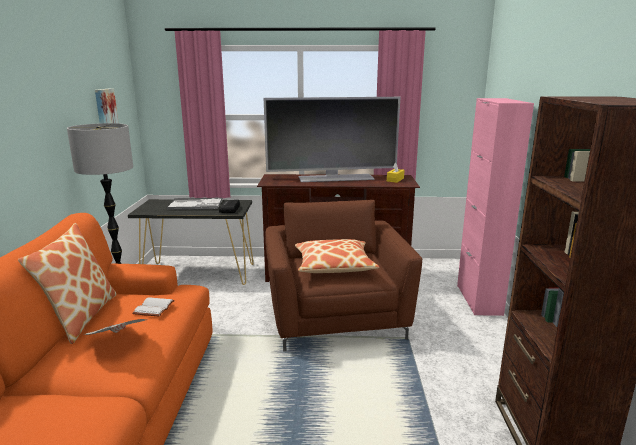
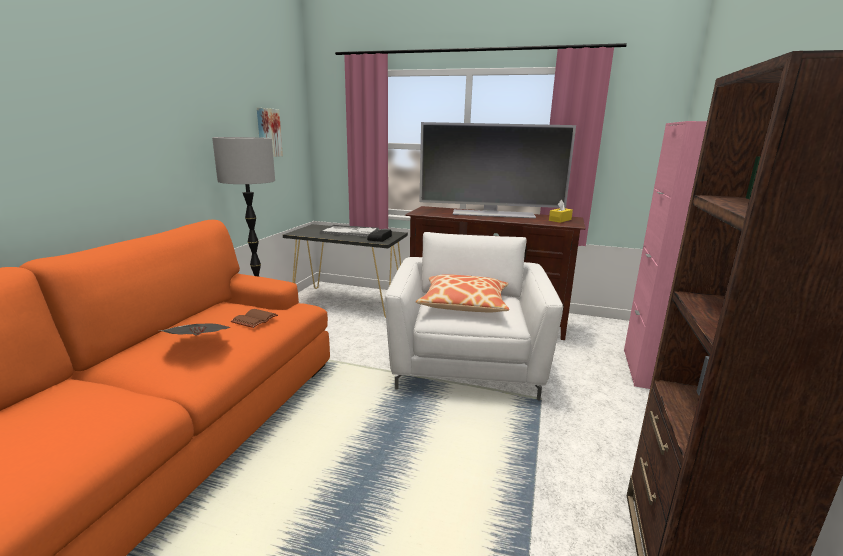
camera: 15 degrees right, 0 degrees up
(80, 317) = (185, 318): pillow -> none
(153, 307) = (254, 319): white book -> brown book
(336, 317) = (467, 363): brown armchair -> white armchair

